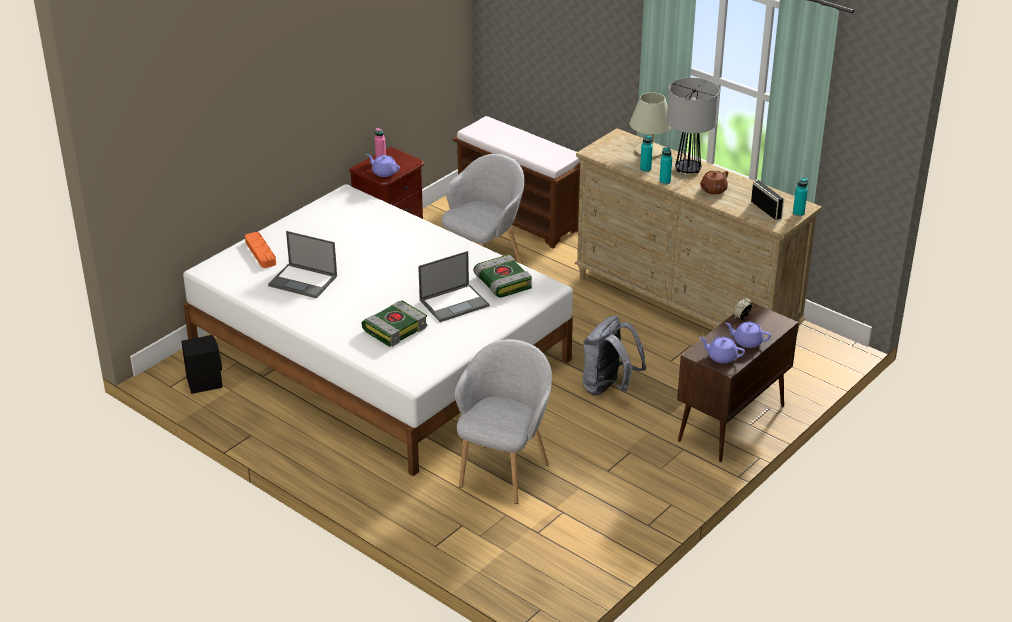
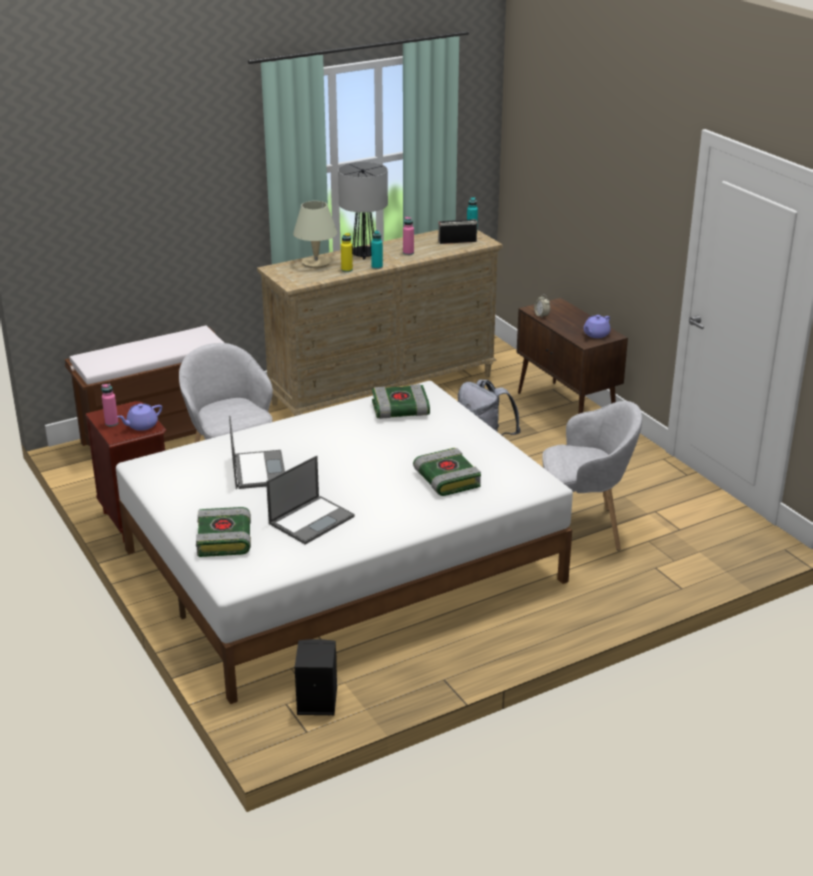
camera: 70 degrees left, 5 degrees down
(260, 252) = (225, 540): orange tray -> book
(454, 303) = (419, 439): laptop -> laptop (258, 470)
(504, 472) = (584, 529): grey armchair -> grey armchair turned 135 degrees clockwise
(645, 169) = (347, 270): turquoise bottle -> yellow bottle
(713, 190) = (408, 253): brown teapot -> pink bottle
(747, 342) = (579, 321): purple teapot -> none

